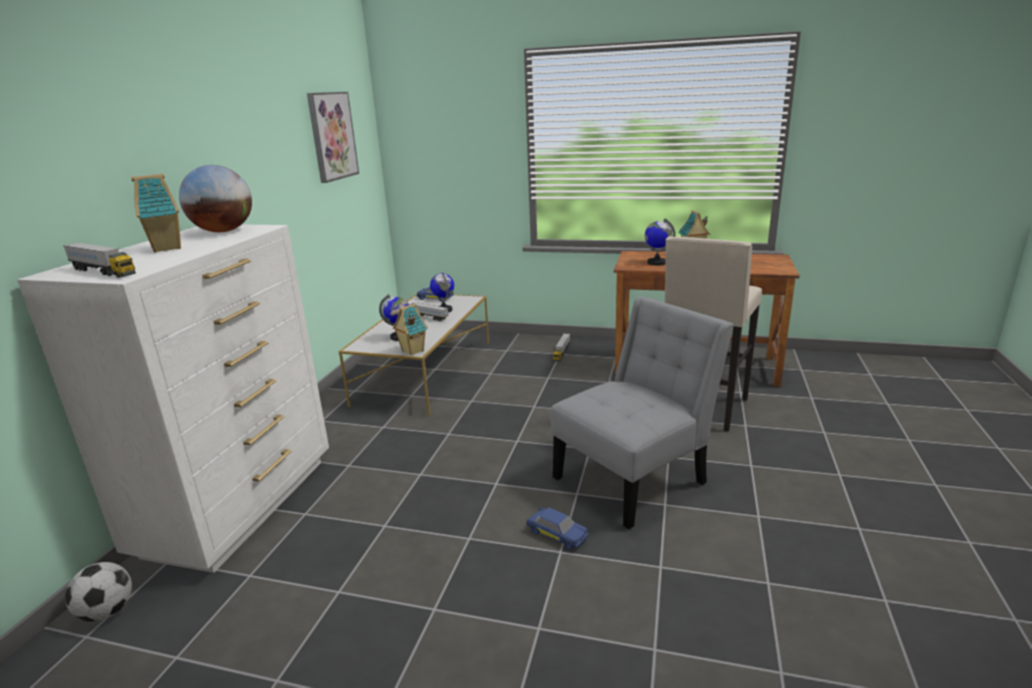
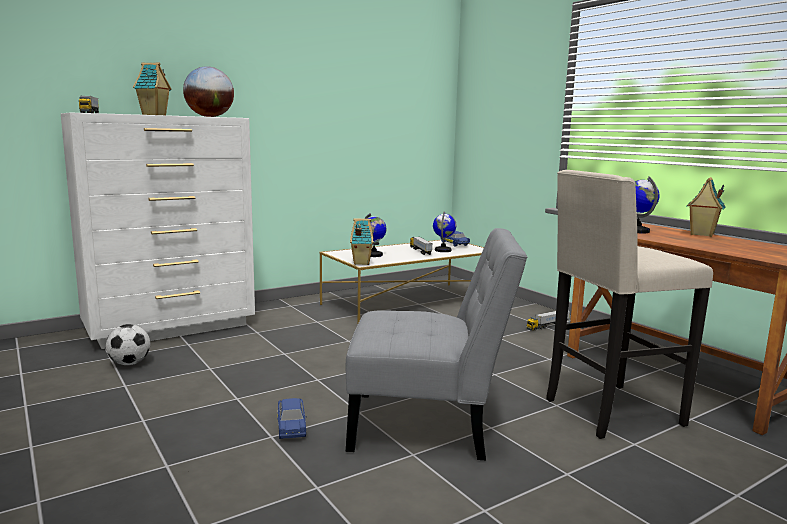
camera: 40 degrees right, 10 degrees down
(107, 612) = (41, 343): football -> football (129, 363)
(332, 136) = (390, 82): picture -> none

